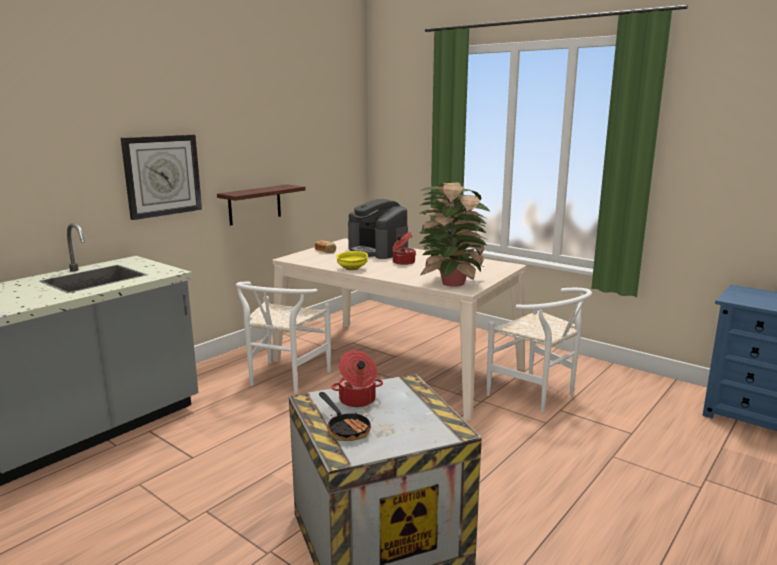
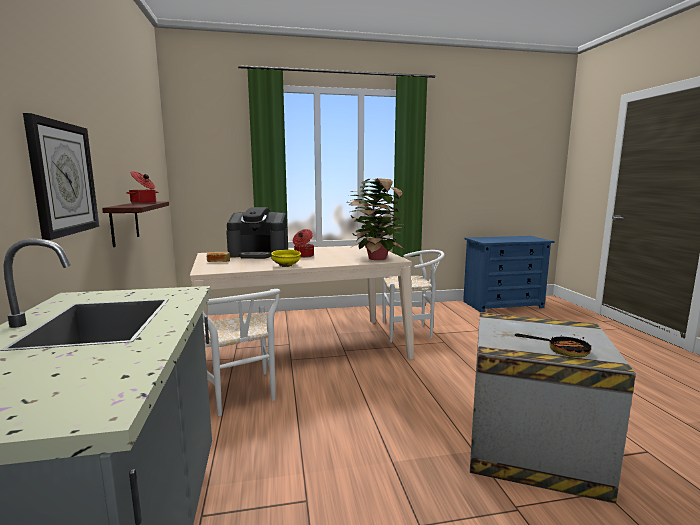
camera: 50 degrees left, 5 degrees down
(357, 400) = (511, 336): cooking pot -> cooking pot (144, 203)

